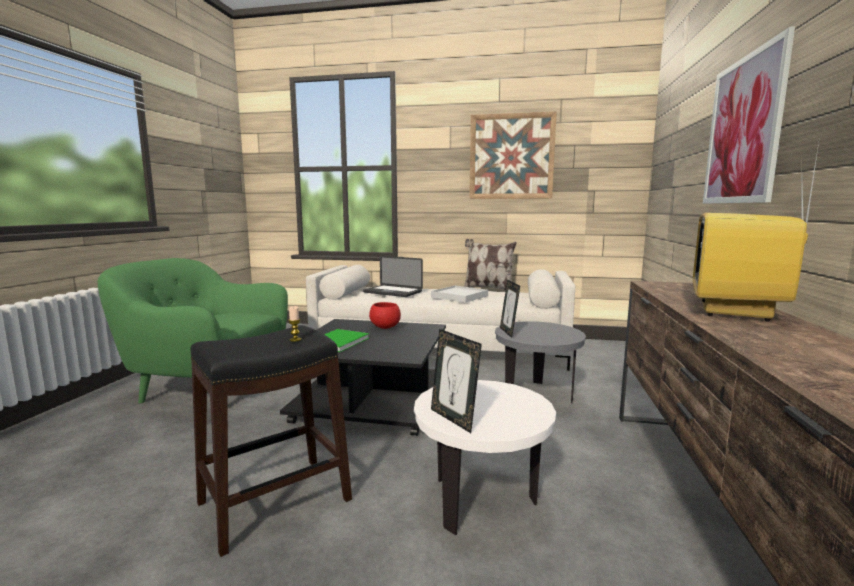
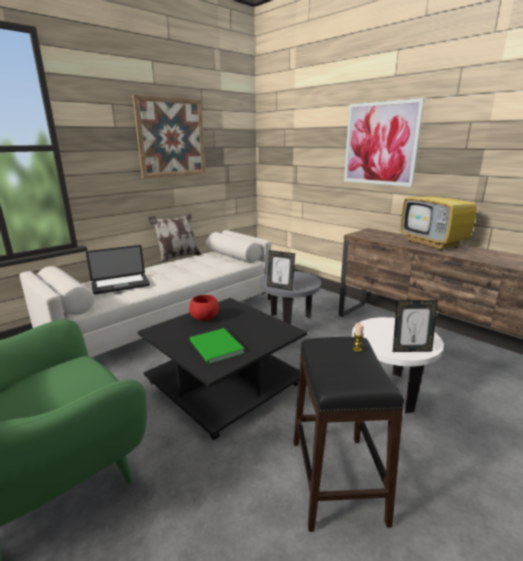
camera: 55 degrees left, 10 degrees up
(459, 296) = (185, 270): white tray -> none

